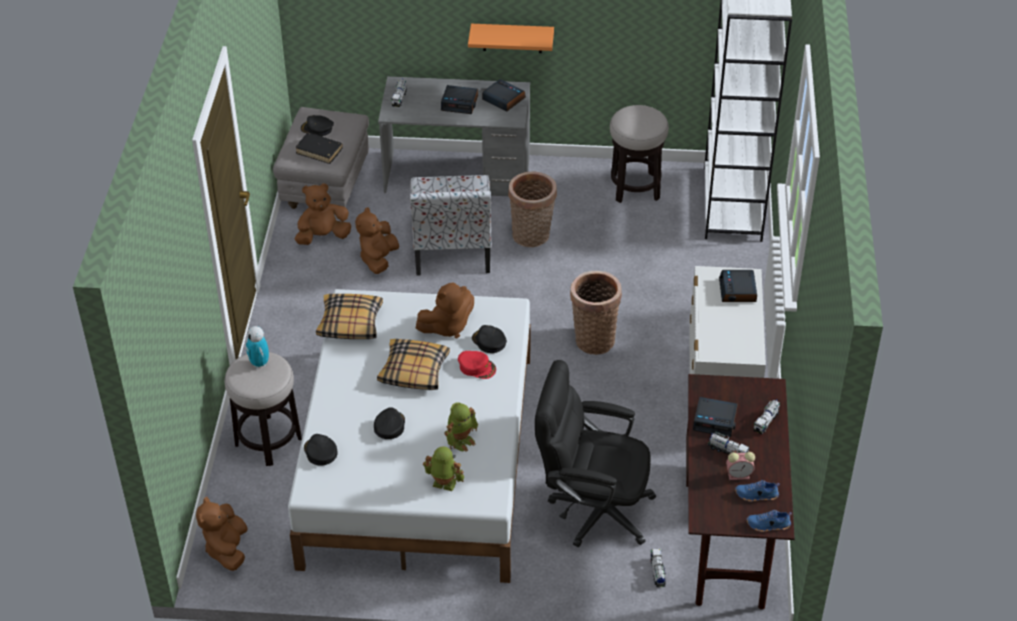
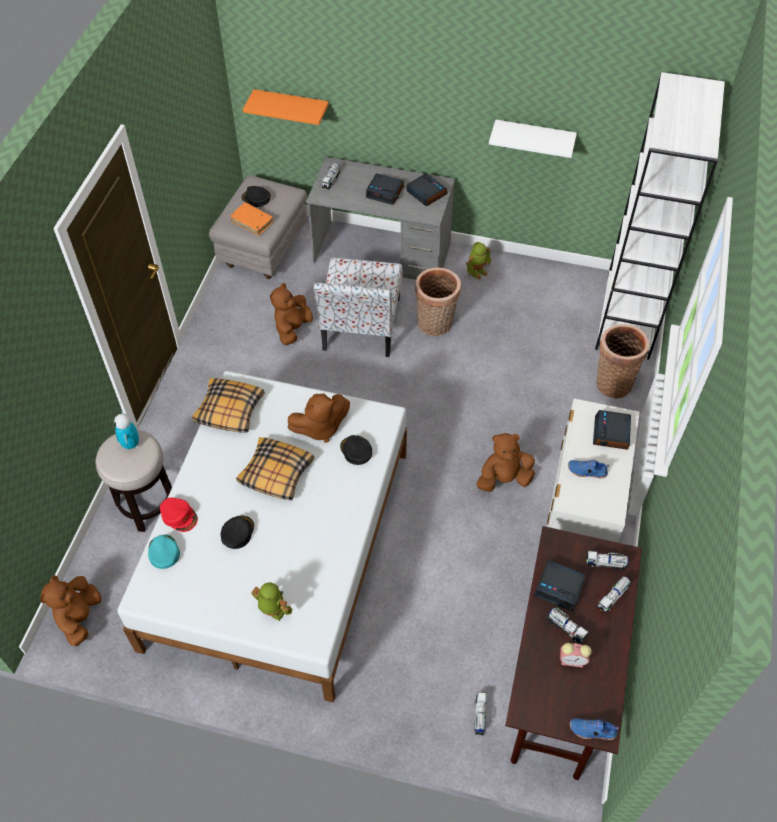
camera: 10 degrees right, 10 degrees up
(319, 151) = (252, 222): black book -> orange book
(320, 452) = (163, 552): black cap -> turquoise cap
(323, 236) = (249, 299): brown plush toy -> brown plush toy (504, 479)
(461, 441) = (302, 562): toy robot -> toy robot (477, 271)
(477, 367) = (337, 478): red cap -> red cap (179, 516)
(512, 38) = (441, 136): orange shelf -> orange shelf (292, 107)
(591, 508) = (430, 630): black office chair -> none
(593, 338) = (470, 440): basket -> basket (613, 382)
(609, 29) = (534, 138): none -> white shelf
(635, 187) = (540, 287): stool -> none
(754, 396) = (605, 563): none -> toy truck
(756, 495) = (586, 690): blue shoe -> blue shoe (586, 472)

